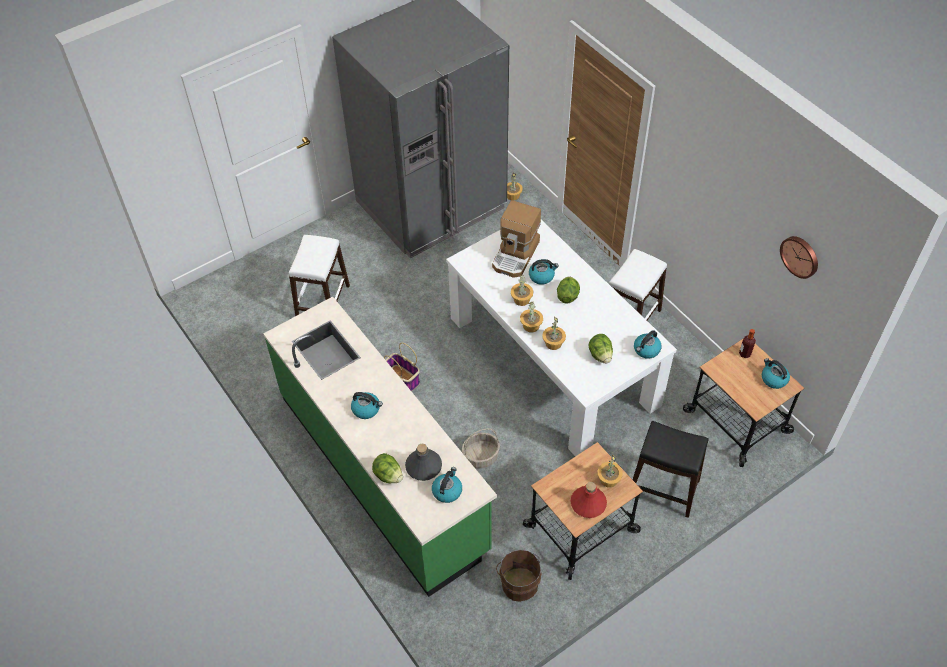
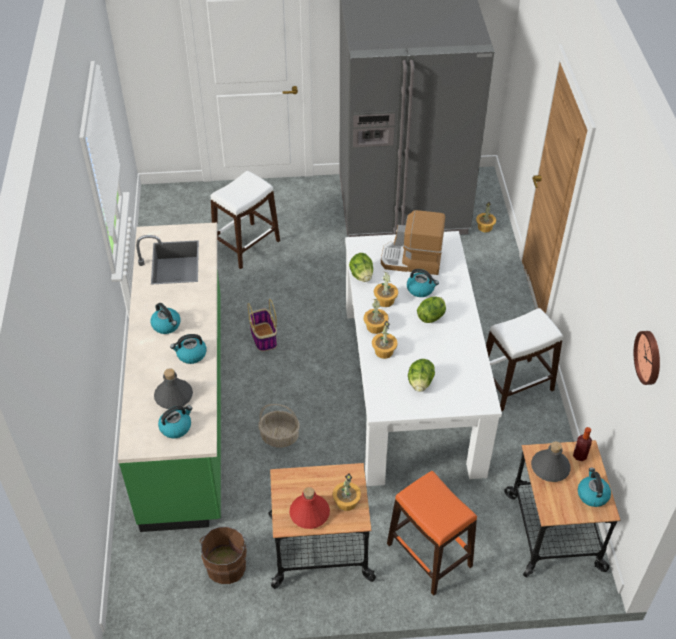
camera: 30 degrees right, 5 degrees down
(388, 475) = (138, 388): lettuce -> lettuce (361, 276)
(516, 255) = (411, 261): coffee machine -> coffee machine turned 45 degrees clockwise
(646, 350) = (470, 400): kettle -> kettle (191, 354)
(663, 489) = (429, 555): black stool -> orange stool
(731, 374) = (549, 467): none -> grey bottle

